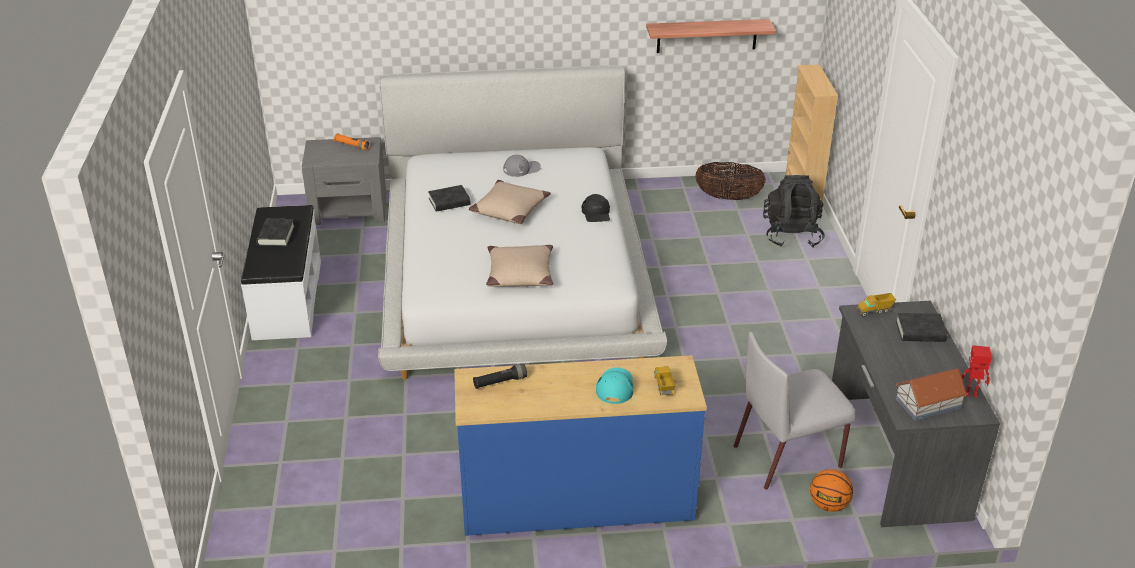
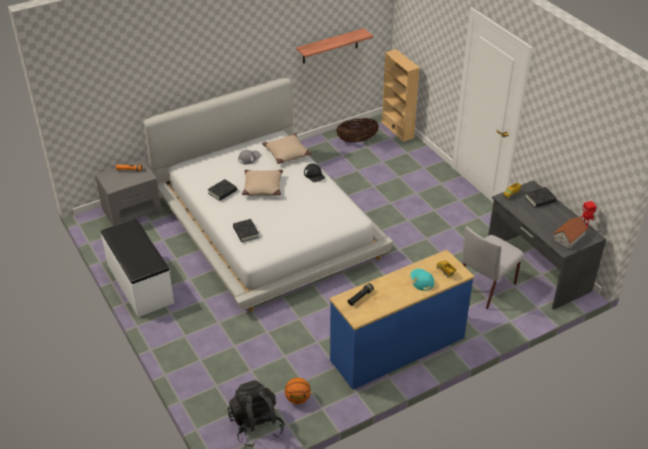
camera: 25 degrees left, 5 degrees up
(276, 236) = (130, 246): black book -> black book (246, 232)
(519, 274) = (299, 227): beige pillow -> beige pillow (286, 153)
(791, 235) = (406, 155): black backpack -> black backpack (256, 426)
(828, 505) = (522, 307): basketball -> basketball (298, 399)

